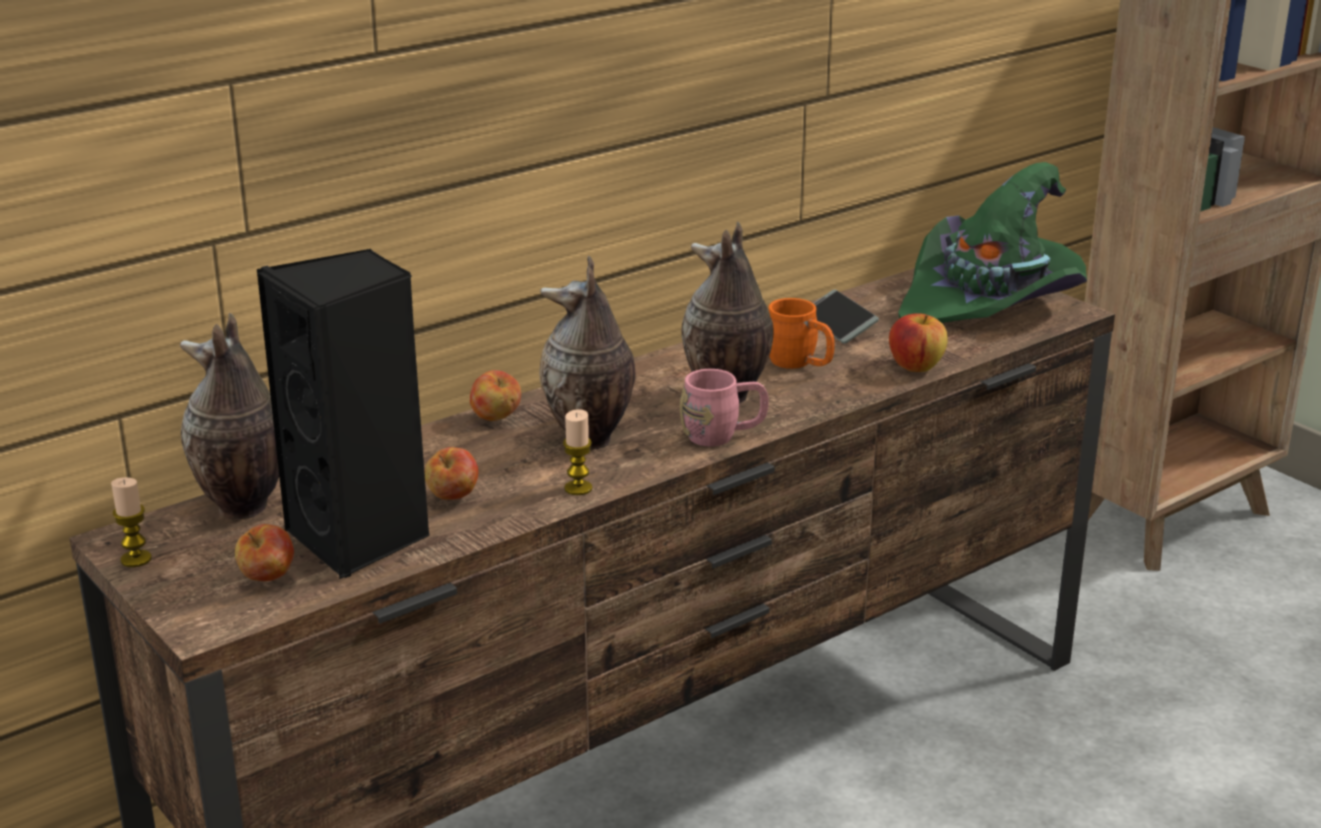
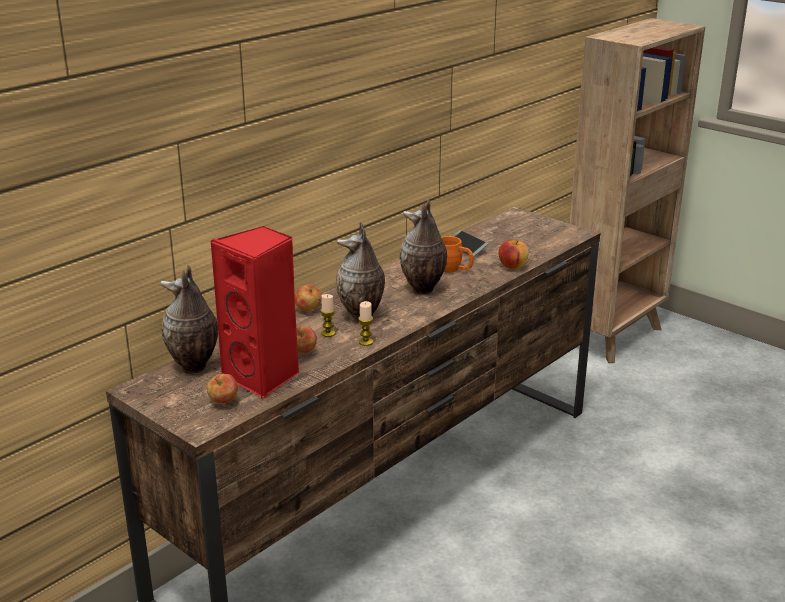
camera: 10 degrees left, 0 degrees up
(136, 559) = (148, 399): candle -> candle (328, 333)
(361, 538) = (263, 377): black speaker -> red speaker
(723, 435) = (429, 309): pink mug -> none
(990, 302) = (537, 231): green hat -> none

